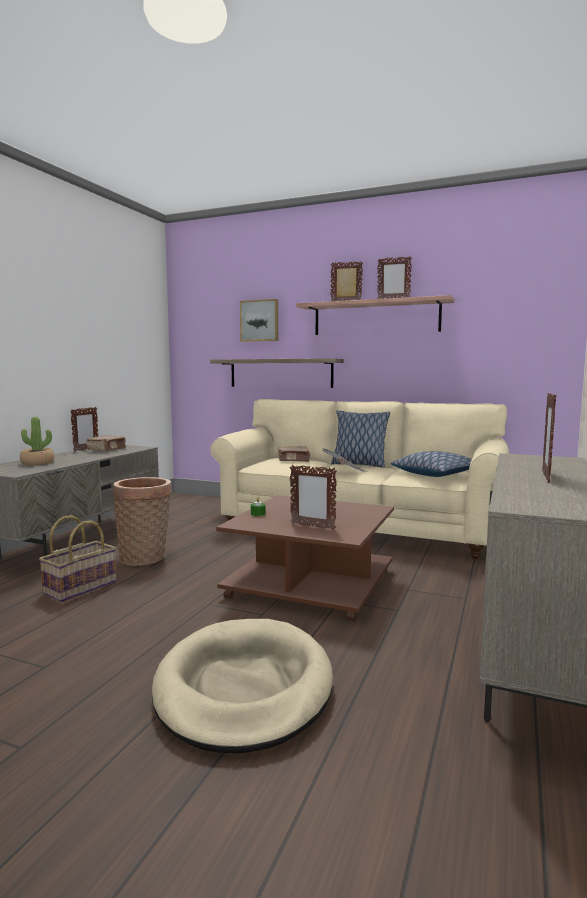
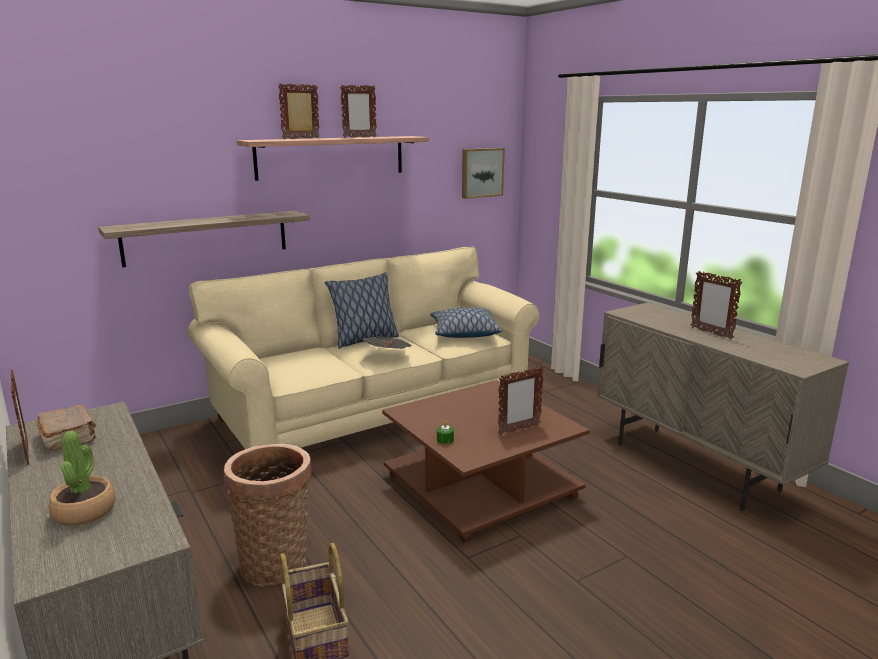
camera: 55 degrees left, 10 degrees up
(244, 687) = (648, 590): beige dog bed -> none
(260, 321) = (162, 161): picture -> picture (481, 172)
(294, 460) = (300, 357): brown book -> none

